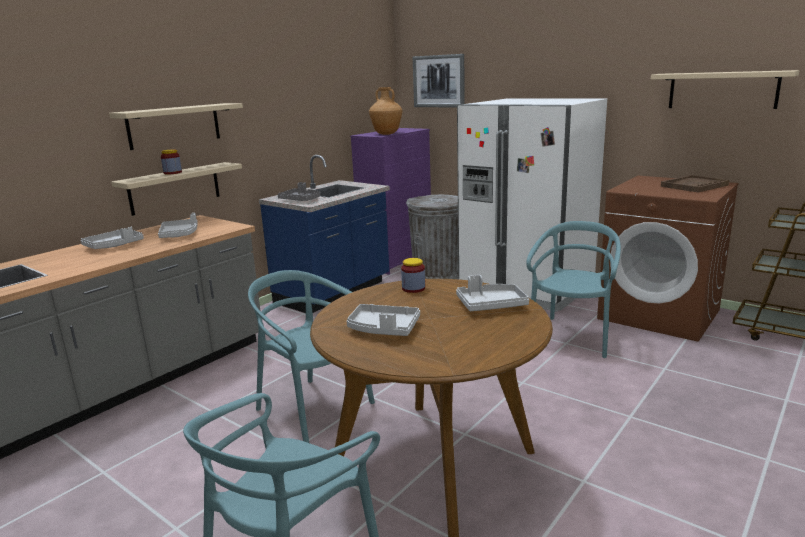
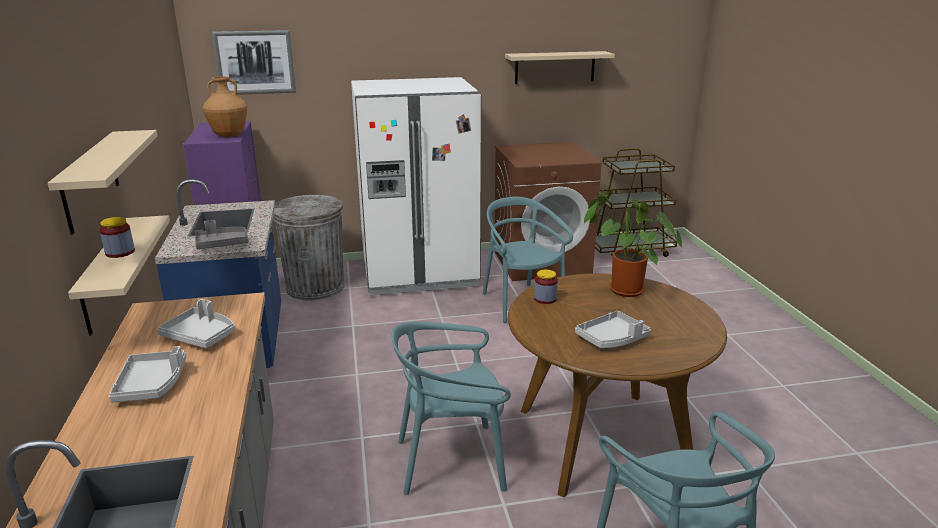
camera: 50 degrees left, 5 degrees up
(490, 305) = (622, 290): grey tray -> potted plant
(694, 186) = (556, 149): brown tray -> none

